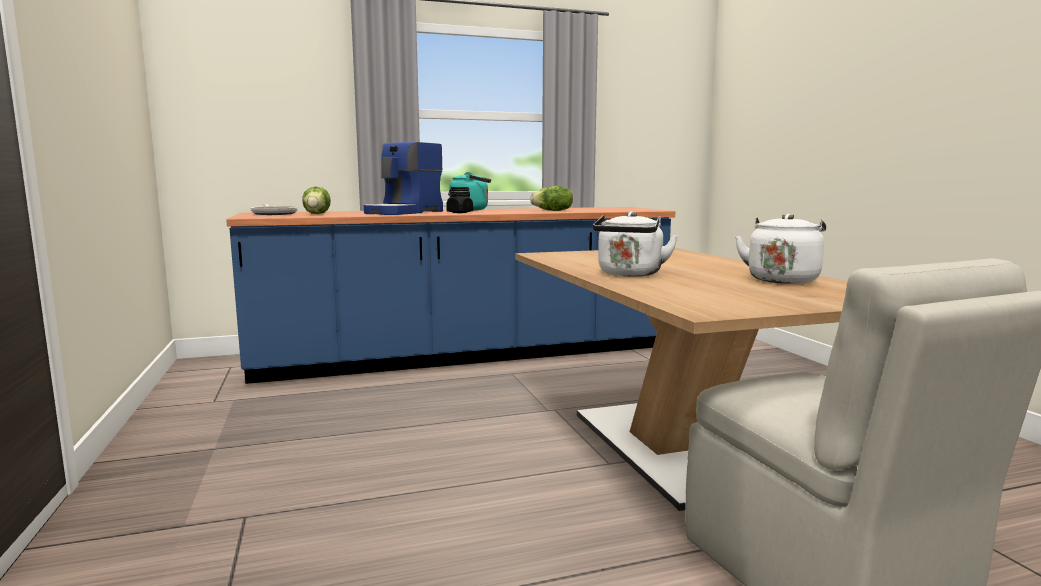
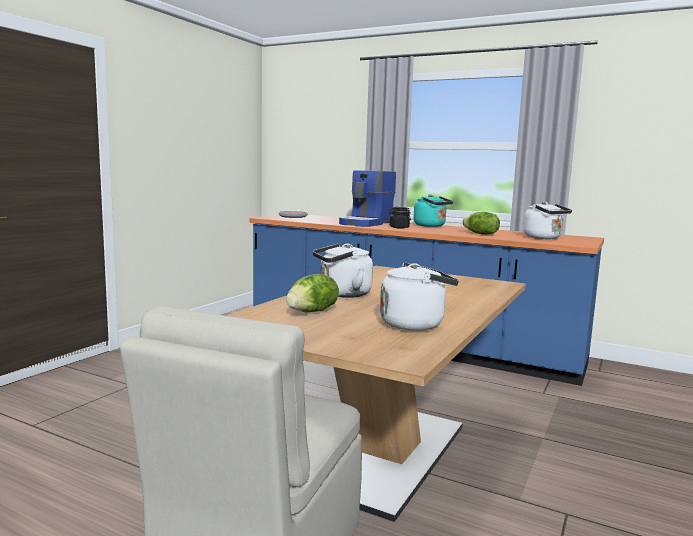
camera: 45 degrees right, 0 degrees up
(317, 214) = (312, 219): lettuce -> lettuce (313, 312)
(404, 212) = (367, 223): coffee machine -> coffee machine turned 45 degrees counterclockwise
(607, 209) = (544, 238): none -> white kettle

